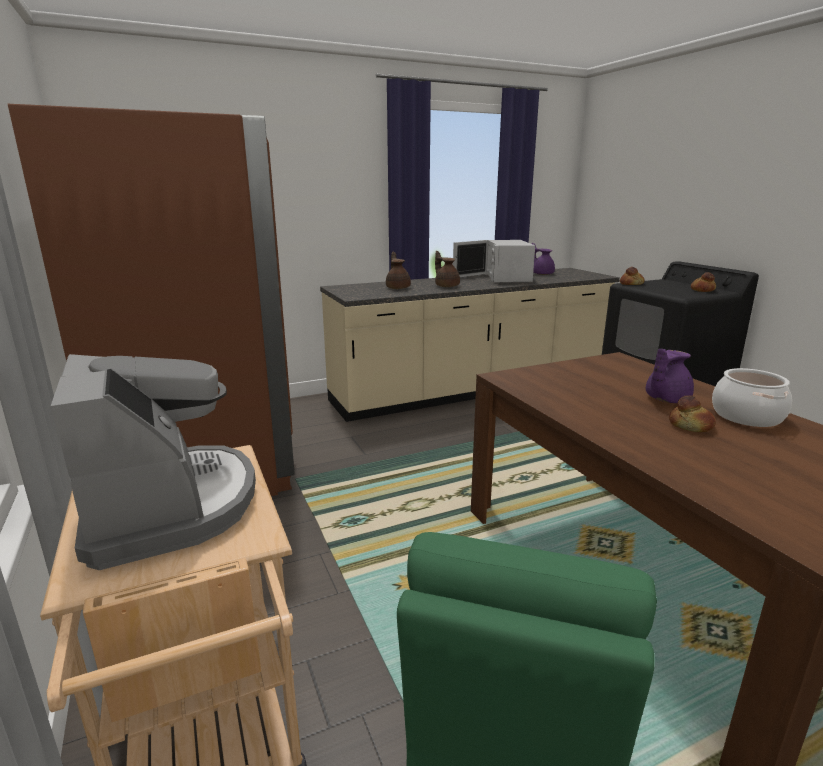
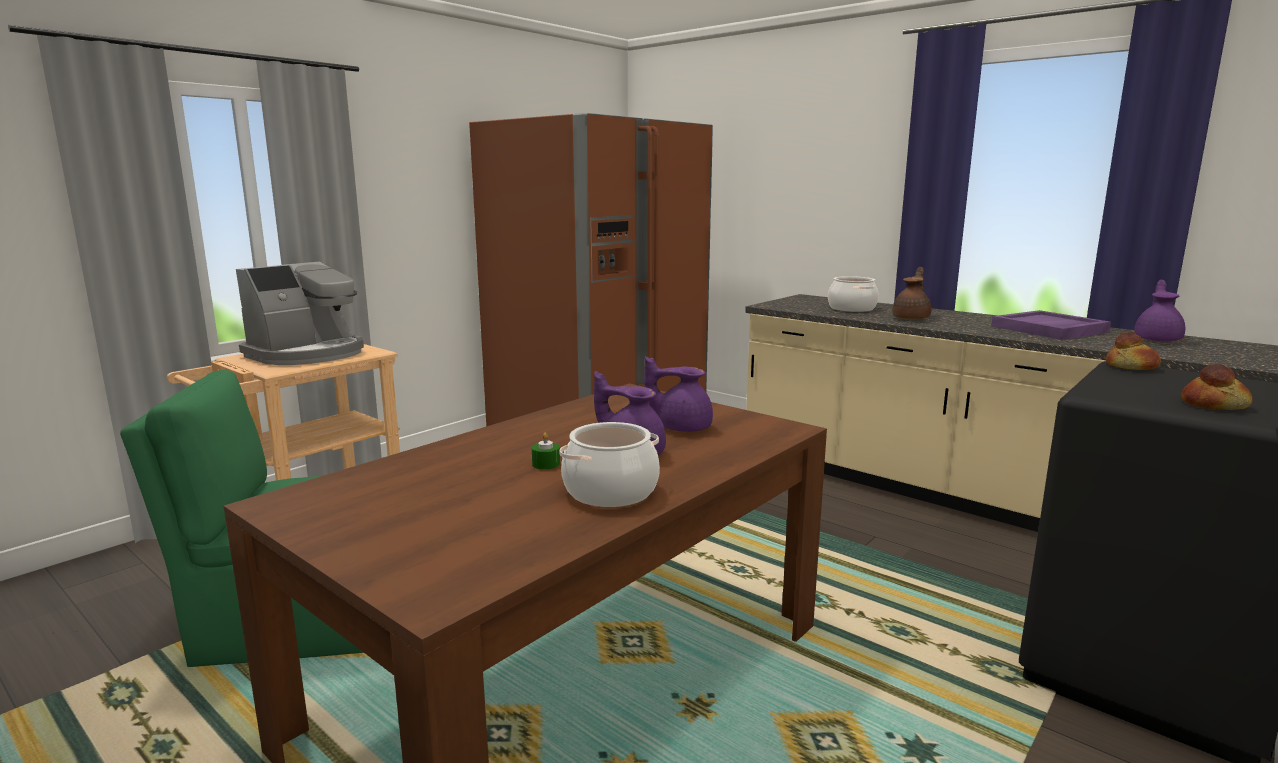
camera: 65 degrees right, 5 degrees down
(398, 288) = (852, 309): brown teapot -> cooking pot
(503, 278) = (1049, 329): white microwave -> purple tray
(608, 379) = (681, 427): none -> purple teapot
(690, 426) = (546, 464): bread -> green candle

